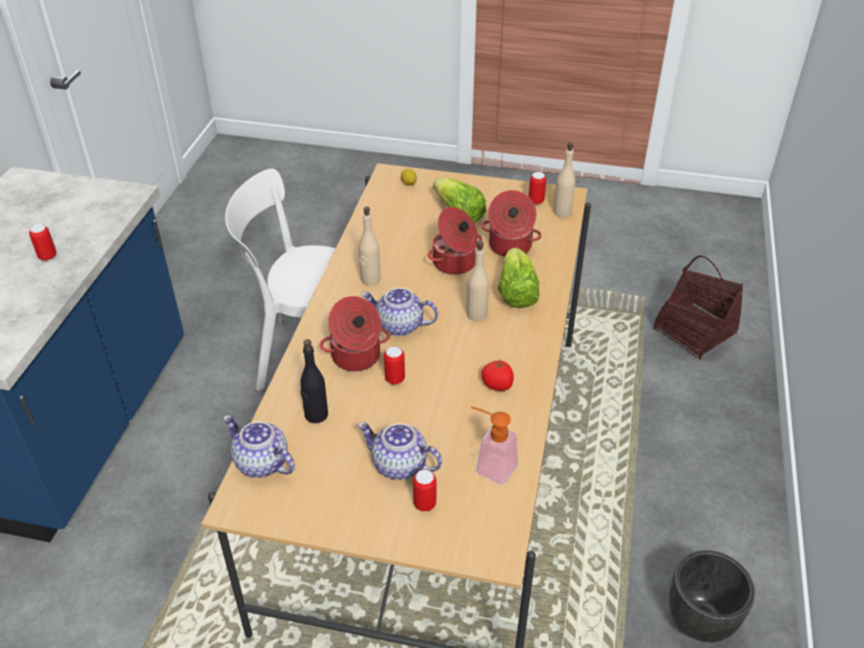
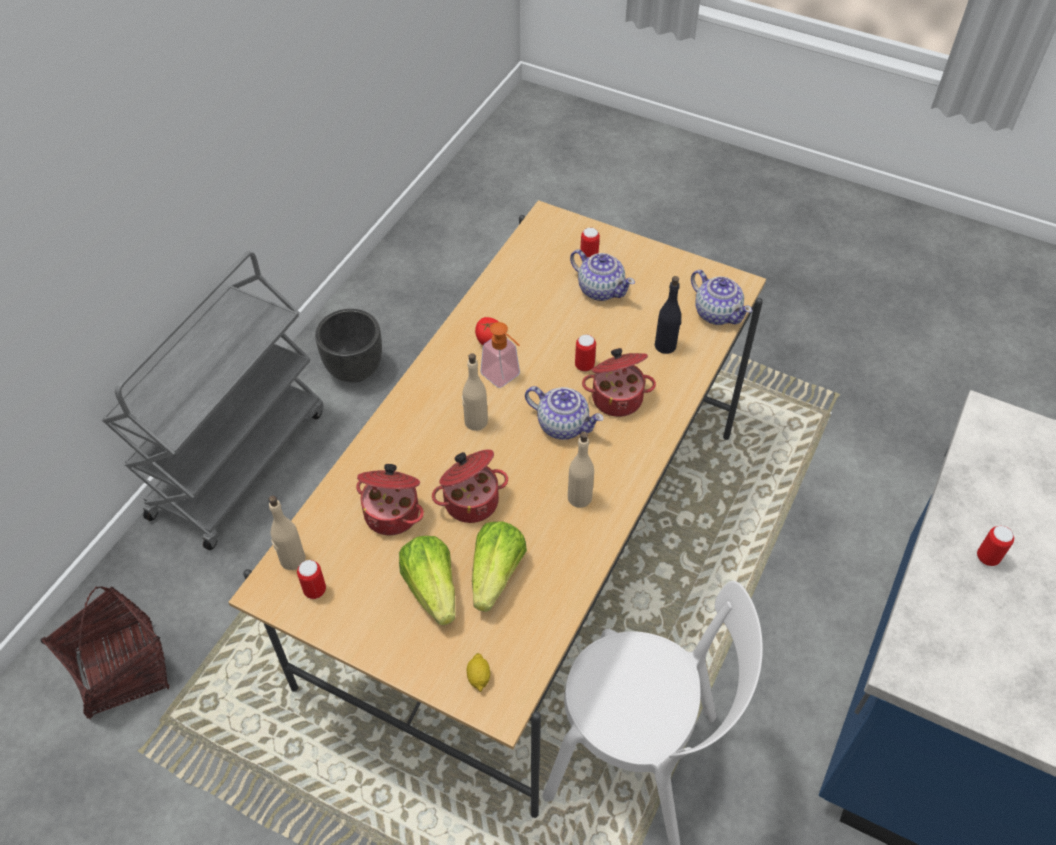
camera: 165 degrees left, 10 degrees up
(490, 465) = (527, 275): soap dispenser -> soap dispenser (504, 378)
(516, 292) = (420, 441): lettuce -> lettuce (496, 574)
(739, 491) = (238, 461): none -> grey cart

